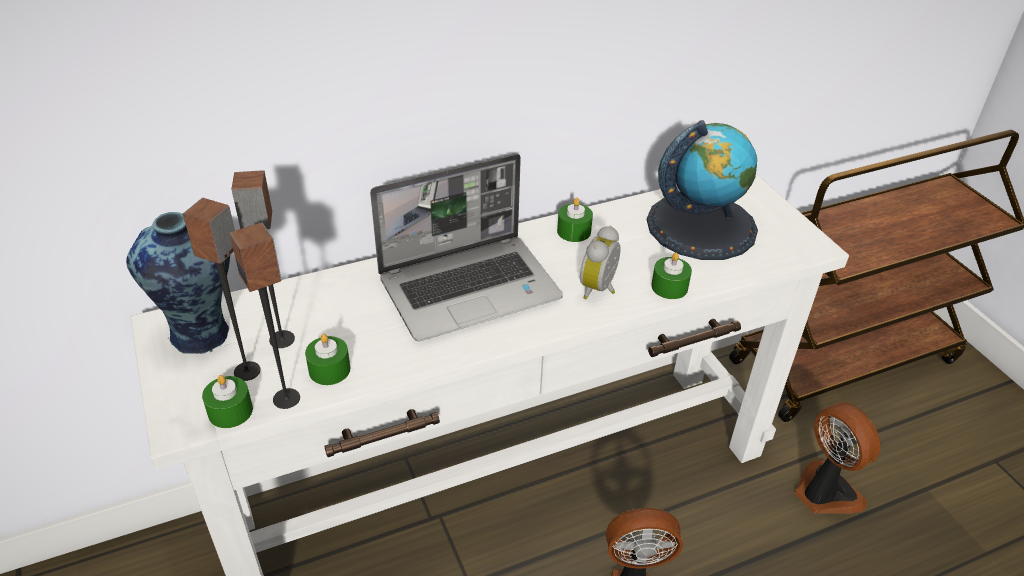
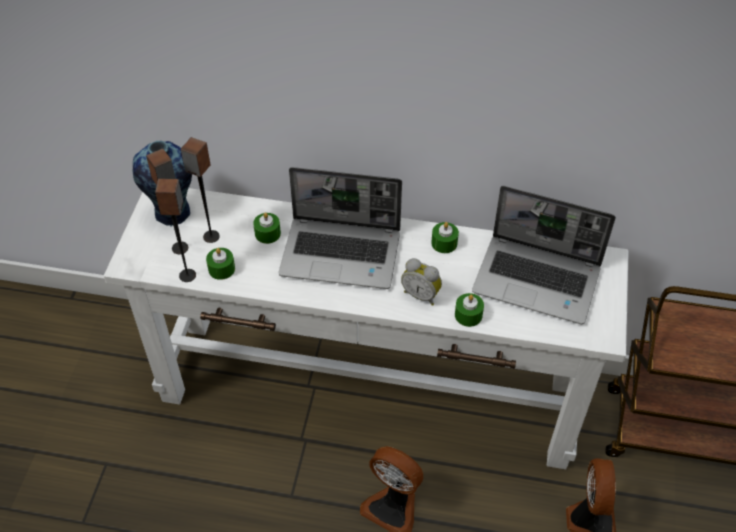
camera: 35 degrees right, 10 degrees up
(230, 411) = (155, 268): green candle -> green candle (267, 233)
(600, 289) = (421, 294): alarm clock -> alarm clock turned 120 degrees counterclockwise
(701, 225) = (538, 280): globe -> laptop

